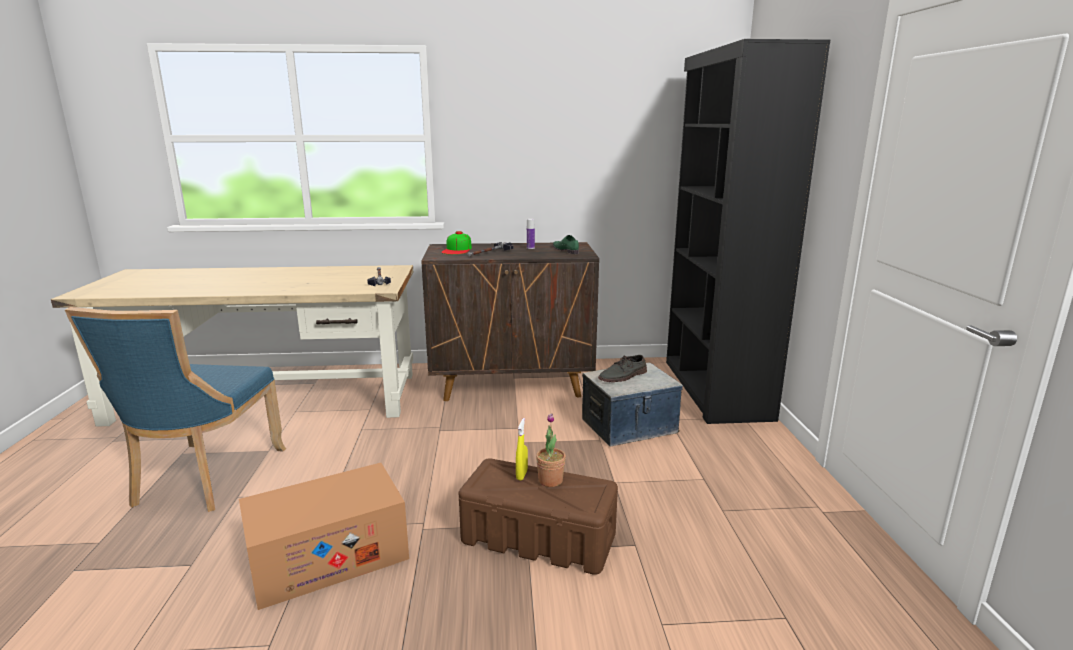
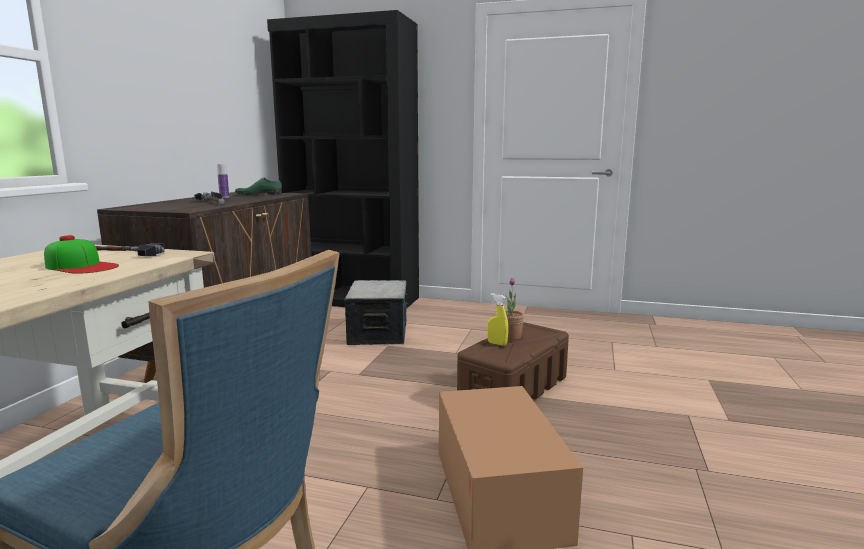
camera: 70 degrees left, 5 degrees down
(457, 250) = (167, 205): cap -> cap (81, 266)
(623, 376) = (371, 289): grey shoe -> none

